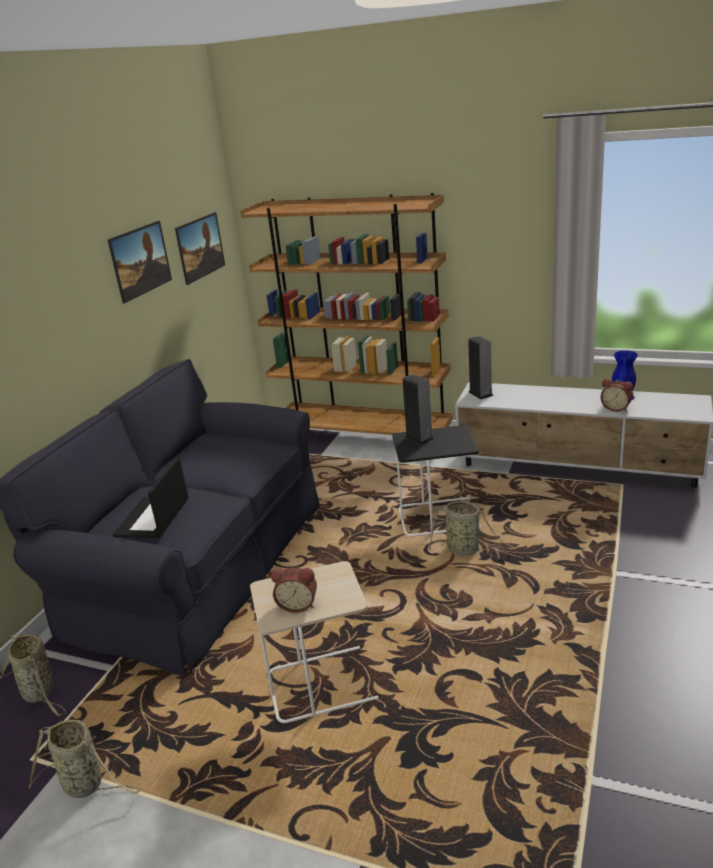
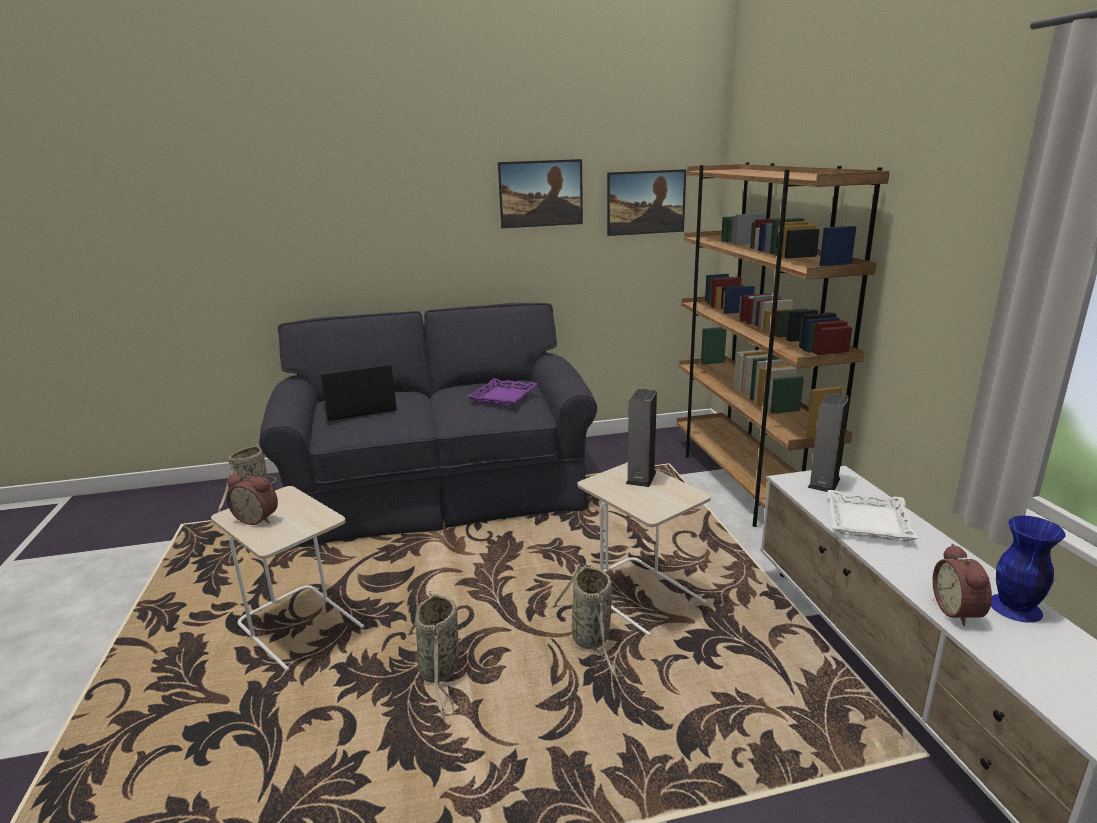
camera: 55 degrees right, 5 degrees down
(86, 785) = (156, 558): basket -> basket (440, 672)
(233, 448) = (503, 396): none -> purple tray
(298, 604) = (258, 518): alarm clock -> alarm clock turned 45 degrees counterclockwise
(439, 517) = (642, 594): black side table -> beige side table
(530, 398) = (869, 522): none -> white tray

